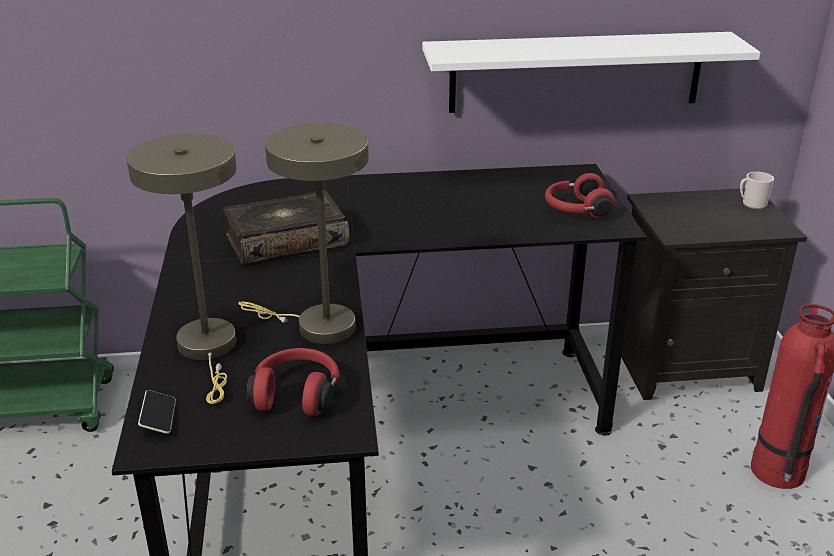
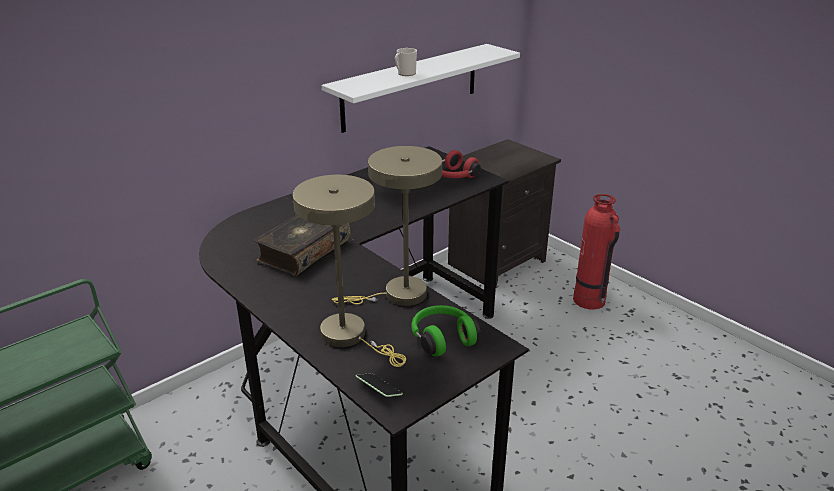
camera: 35 degrees left, 0 degrees up
(297, 394) = (442, 338): red headphones -> green headphones
(751, 204) = (515, 149): mug -> mug (405, 74)

